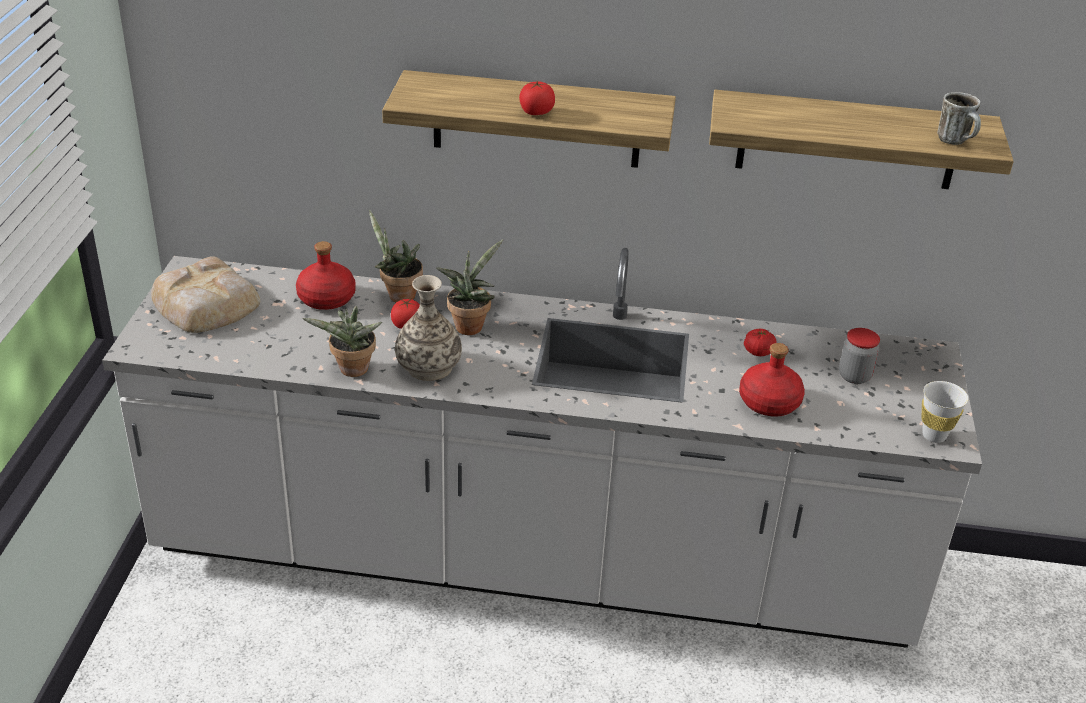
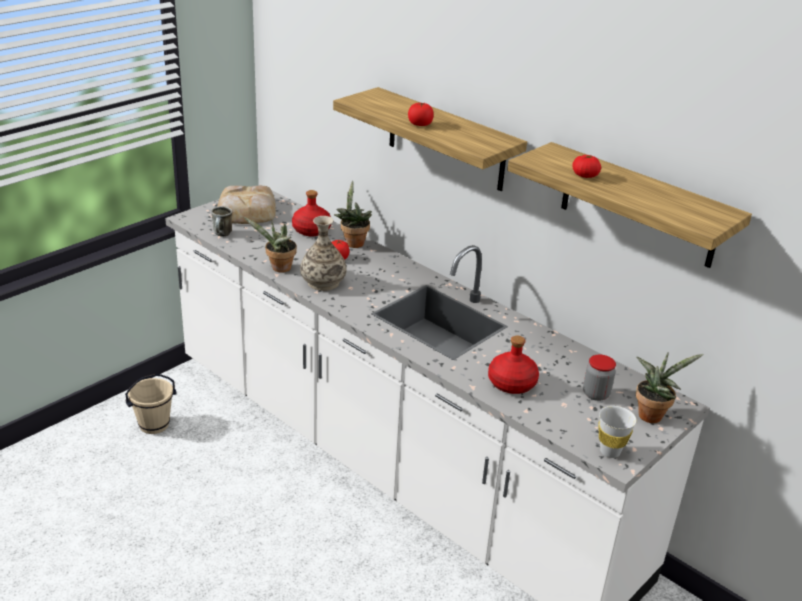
camera: 35 degrees right, 5 degrees down
(187, 666) = (154, 424): none -> beige bucket
(469, 325) = (374, 271): potted plant -> potted plant (652, 414)
(758, 352) = (543, 354): tomato -> tomato (585, 176)
(956, 141) = (685, 215): mug -> mug (222, 235)

